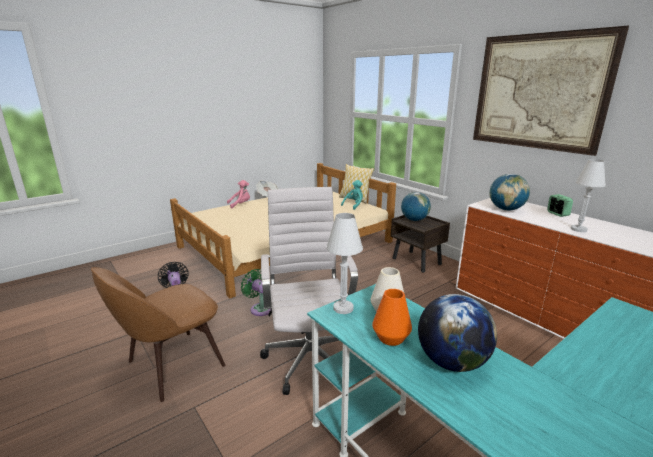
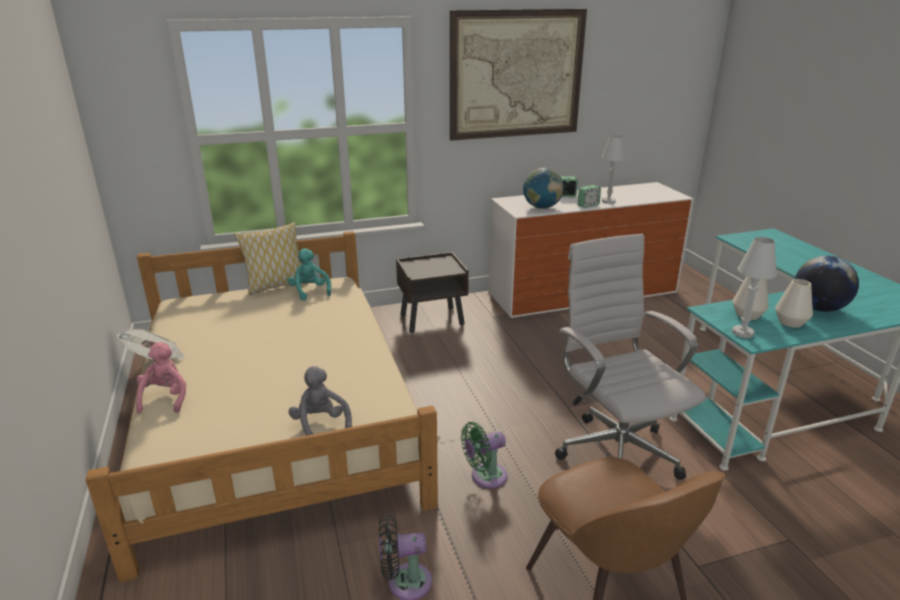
camera: 70 degrees left, 5 degrees up
(230, 231) = (320, 425): none -> grey plush toy
(309, 357) = (615, 451): white office chair -> white office chair turned 60 degrees clockwise
(391, 338) = (790, 322): orange vase -> white vase
(414, 220) = (421, 267): globe -> none
(546, 223) = (588, 205): none -> alarm clock

